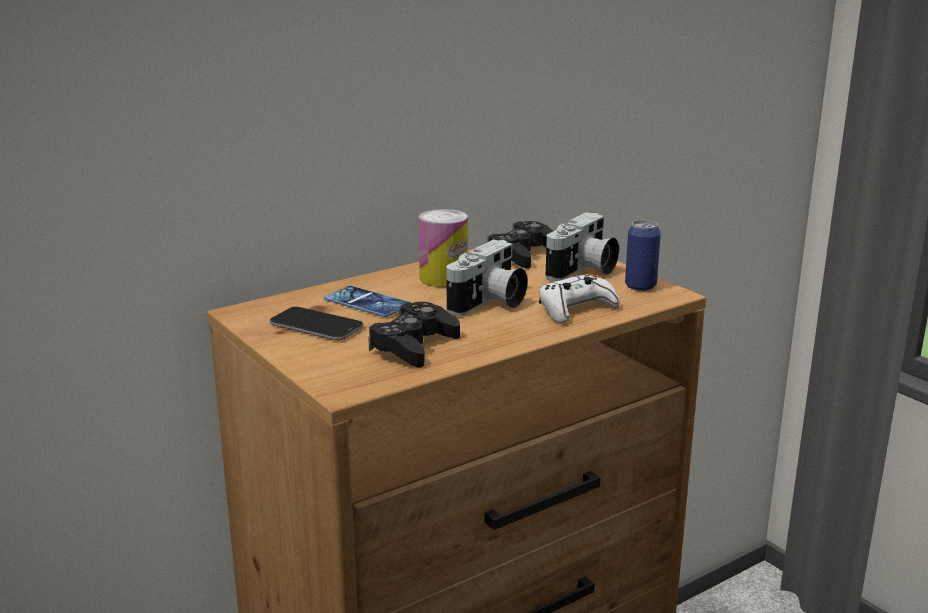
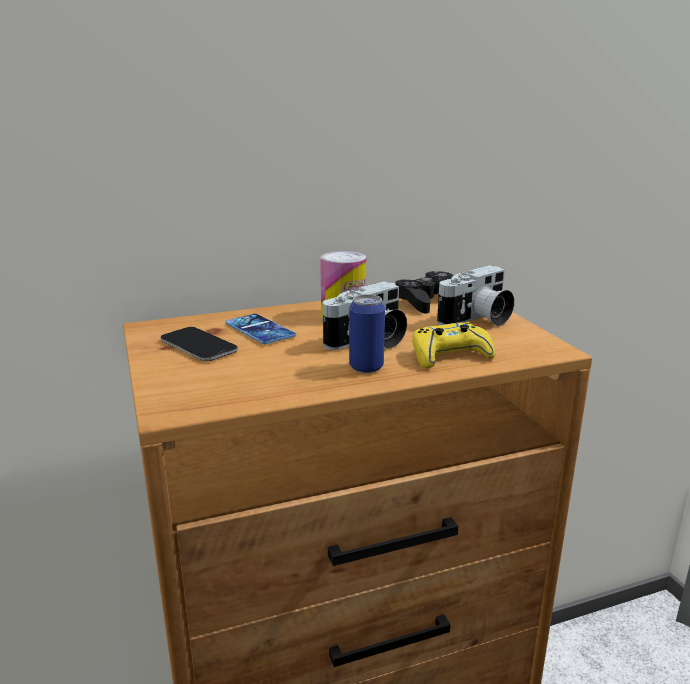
camera: 15 degrees right, 0 degrees up
(414, 346) = (269, 374): black game controller -> none
(576, 309) = (450, 355): white game controller -> yellow game controller
(640, 286) = (527, 340): can -> can (366, 367)

